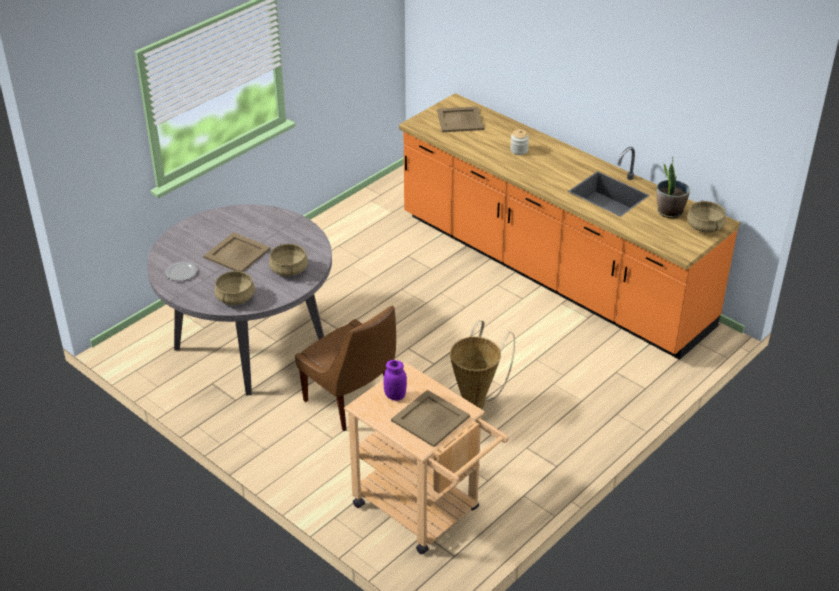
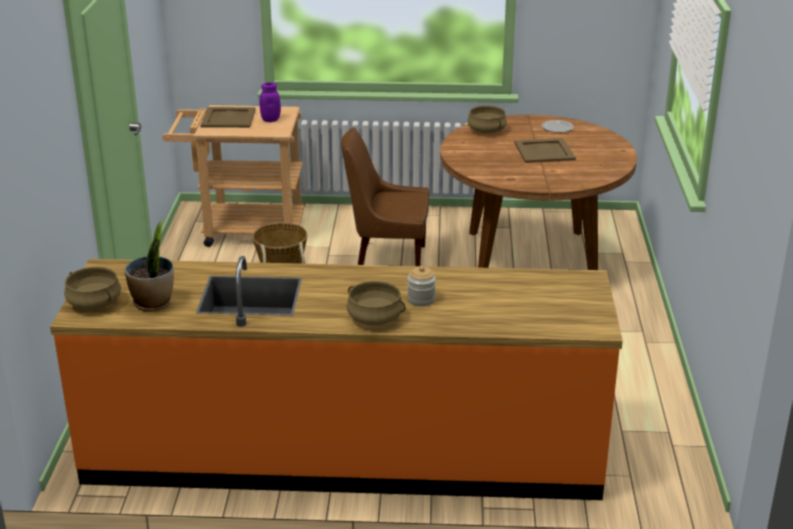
camera: 140 degrees right, 10 degrees down
(249, 344) = (530, 258): grey dining table -> brown dining table
(288, 270) = (482, 157): beige cooking pot -> beige cooking pot (375, 318)
(460, 119) = (550, 306): beige tray -> none

